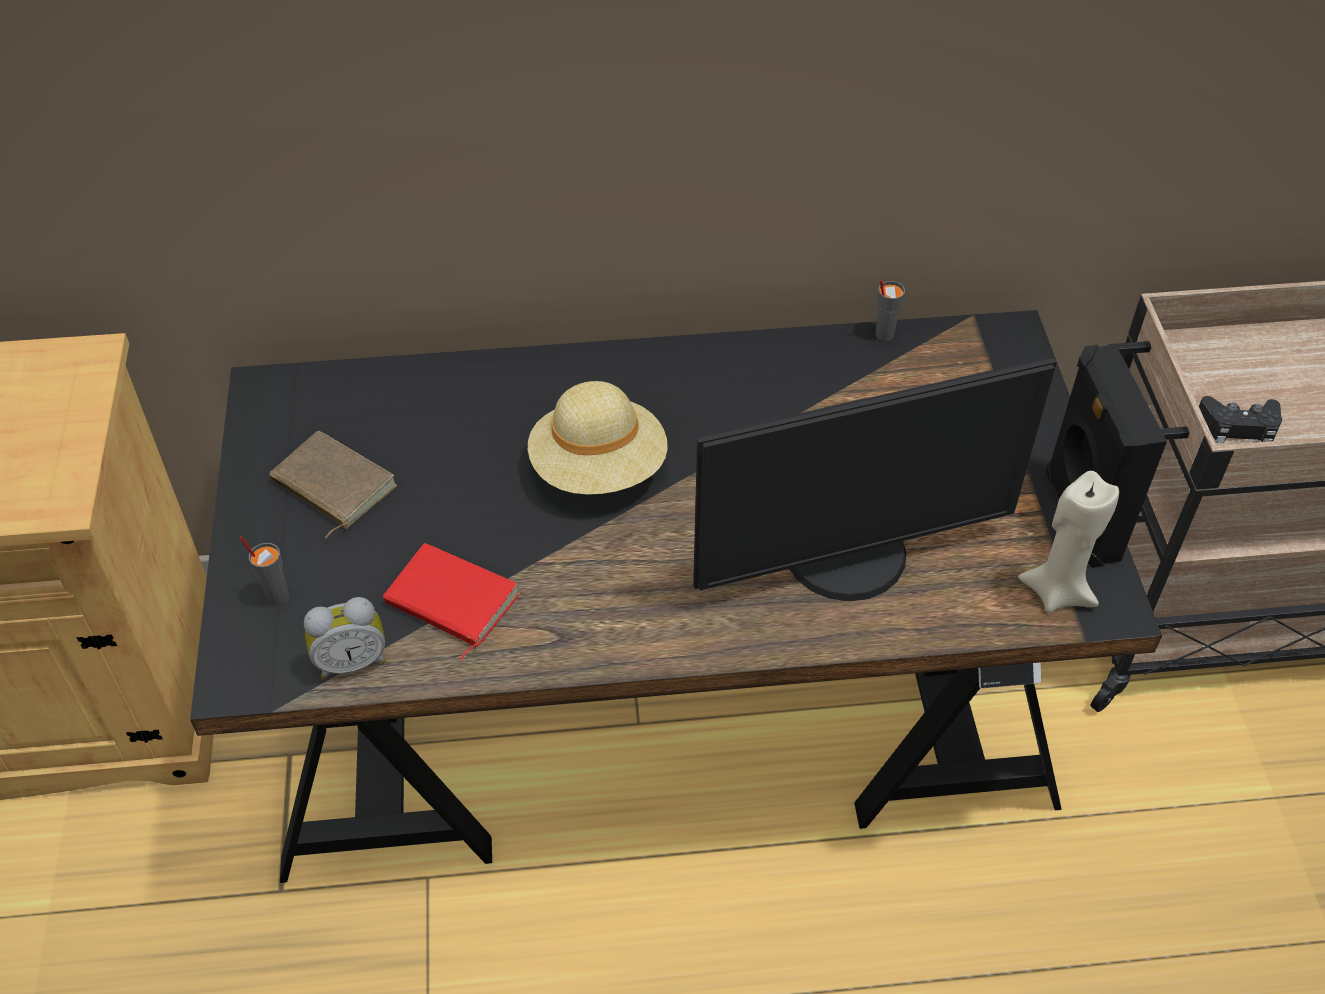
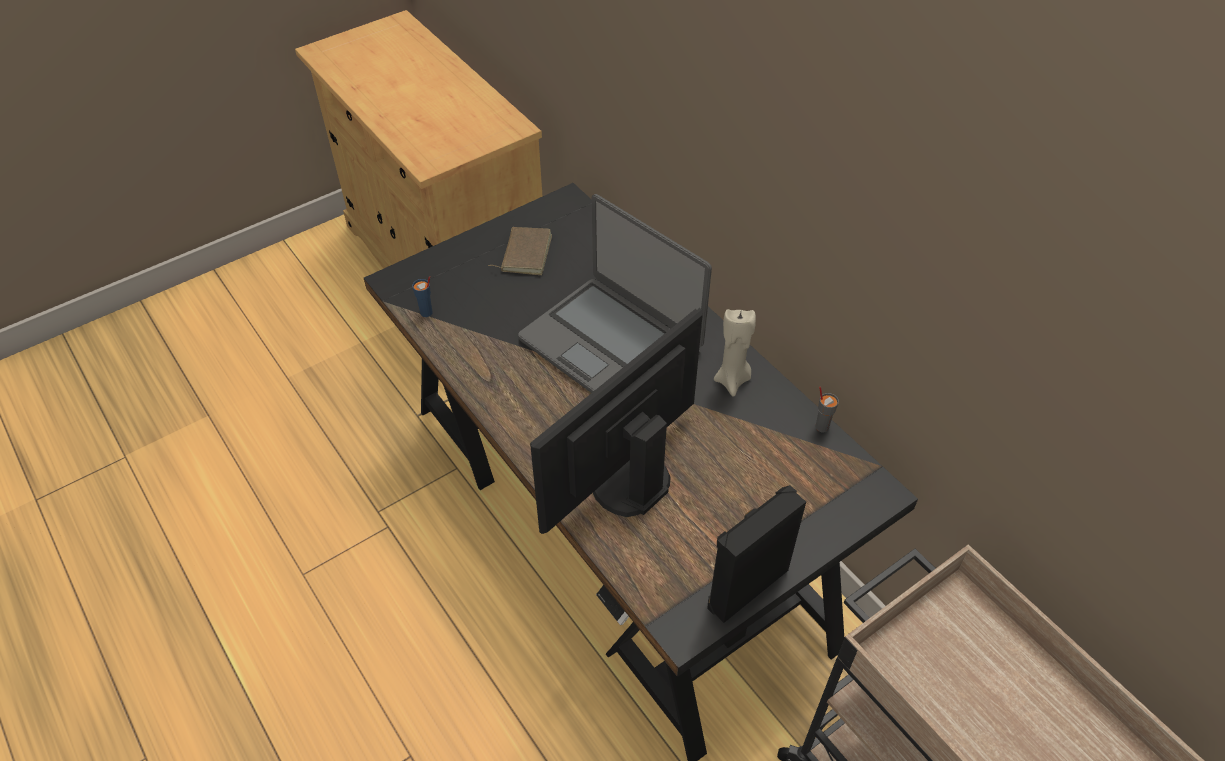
camera: 60 degrees right, 0 degrees up
(277, 597) = (446, 269): grey cup -> none
(351, 661) = (426, 313): alarm clock -> blue cup
(449, 602) = (483, 330): red book -> none
(599, 468) = (611, 345): beige hat -> laptop
(848, 557) = (627, 480): monitor -> monitor turned 90 degrees clockwise
(1057, 591) = (674, 596): beige candle -> beige candle (732, 380)
(1239, 426) = (915, 662): black game controller -> none

